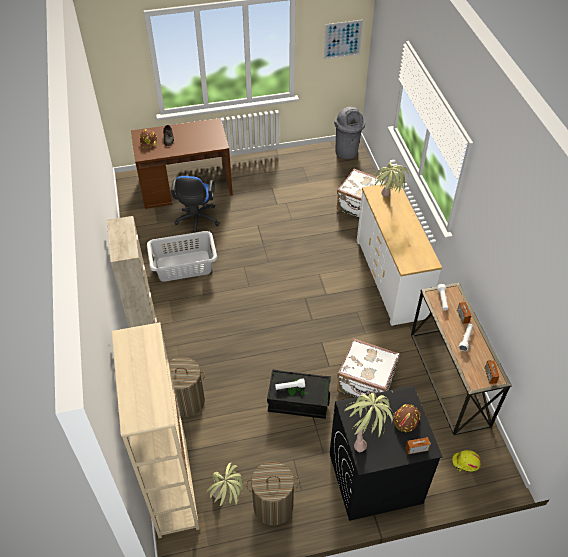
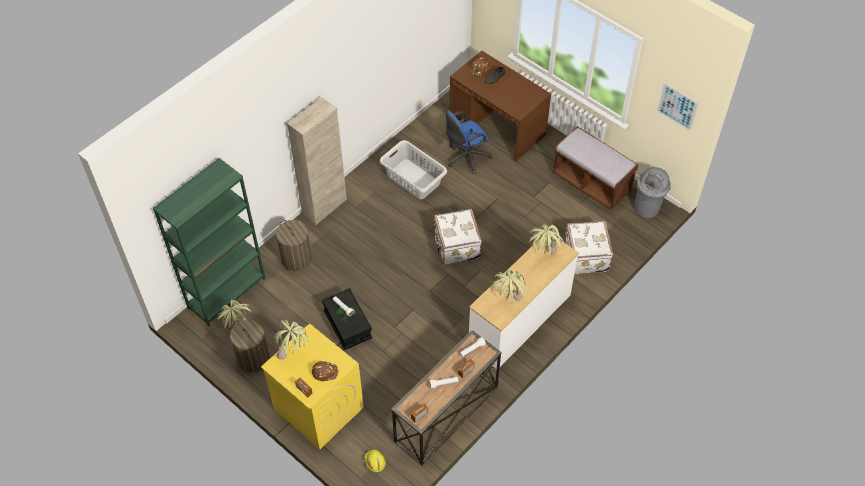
camera: 55 degrees right, 5 degrees up
(173, 487) = (227, 293): beige bookcase -> green bookcase
(295, 166) = (591, 183): none -> brown bench
(366, 383) = (397, 359): white suitcase -> white suitcase (456, 246)
(374, 478) = (318, 408): black washing machine -> yellow washing machine
(416, 247) = (508, 302): none -> potted plant

